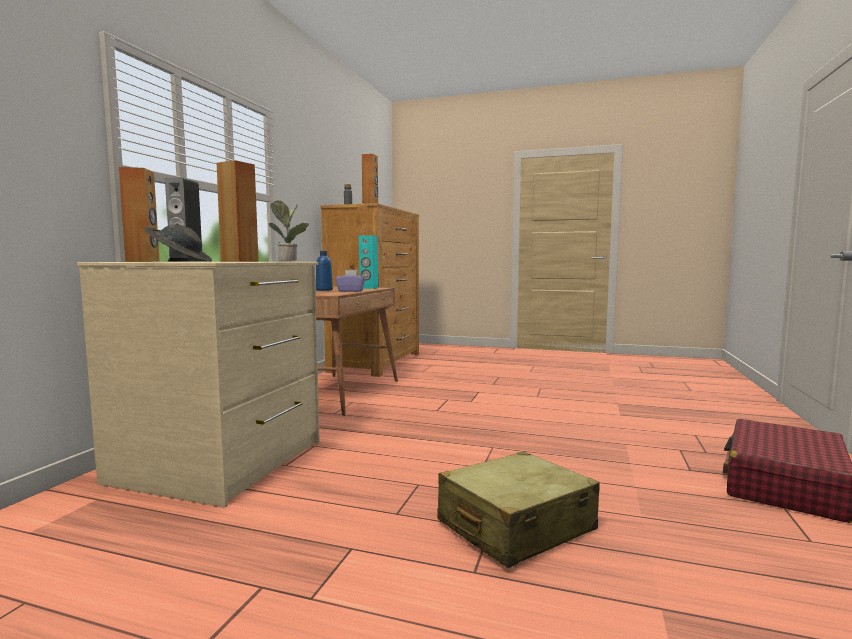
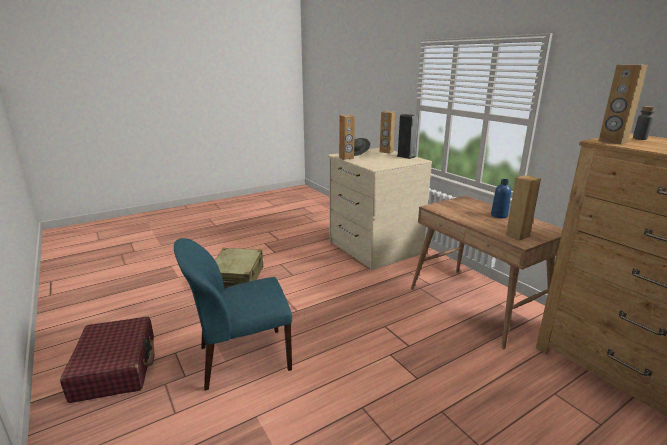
camera: 130 degrees right, 15 degrees up
(290, 261) = (380, 167): potted plant -> none
(350, 291) = (466, 218): purple tissue box -> none
(368, 288) = (517, 235): turquoise speaker -> brown speaker
(605, 439) = (242, 358): none -> blue chair

